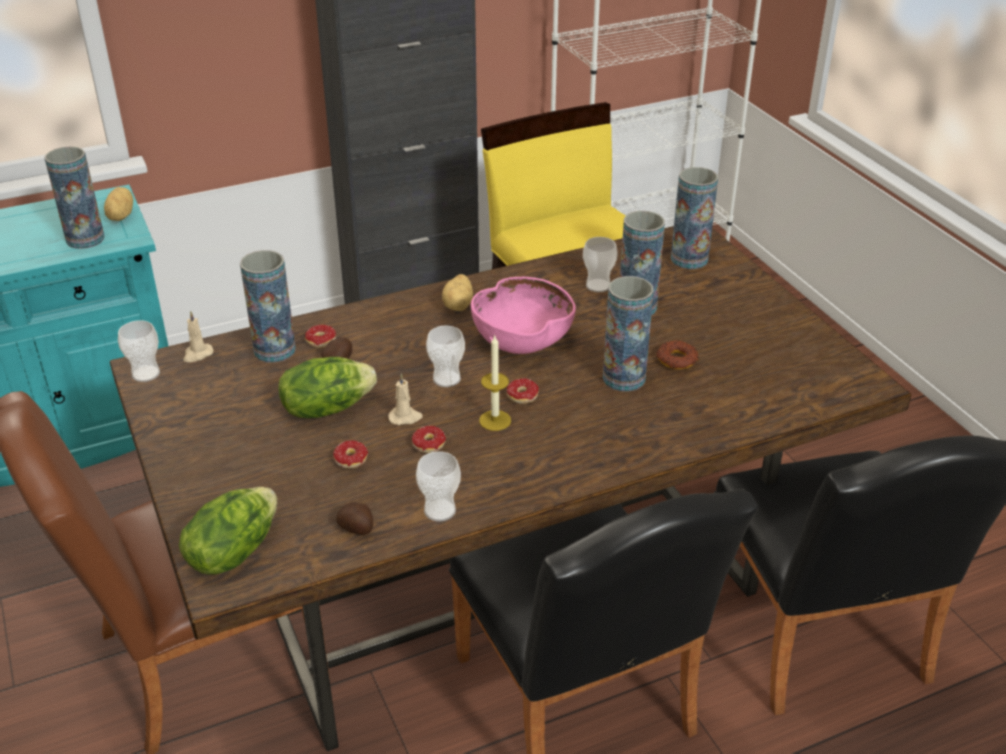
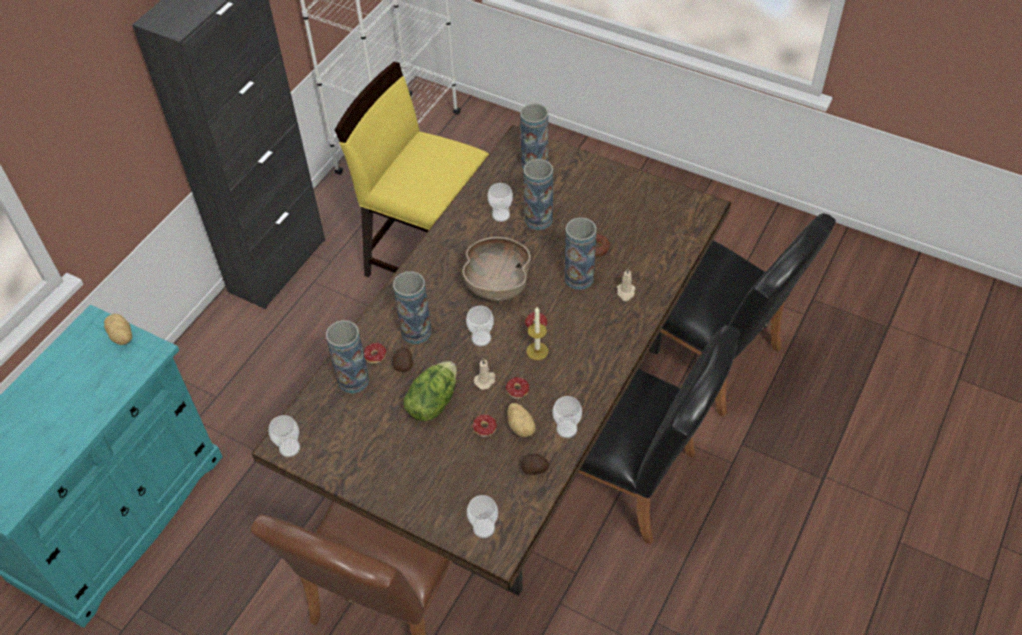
camera: 35 degrees left, 15 degrees up
(85, 239) = (120, 371): vase -> vase (416, 332)
(197, 354) = (307, 413): beige candle -> beige candle (625, 292)
(233, 551) = (484, 528): lettuce -> cup
(459, 305) = (432, 278): potato -> potato (521, 426)
(522, 341) = (497, 284): pink bowl -> brown bowl

